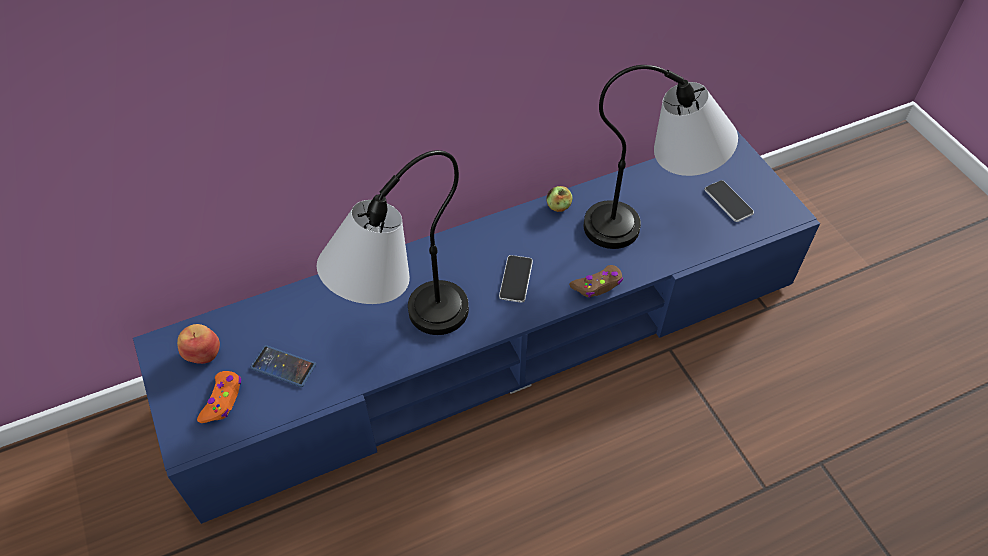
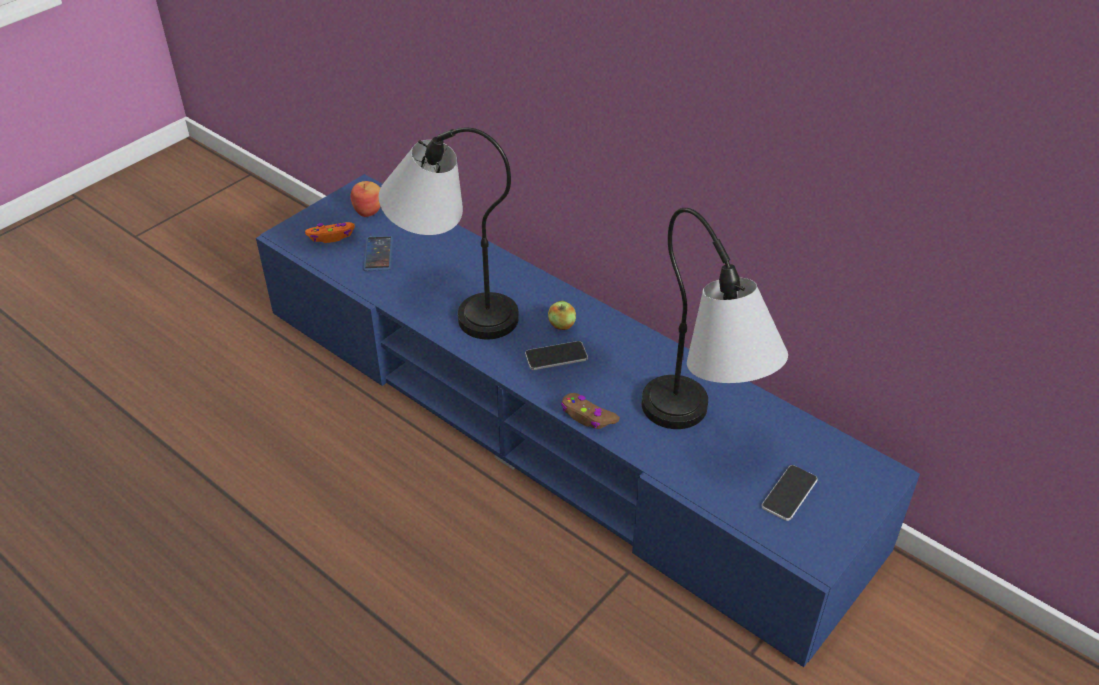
camera: 65 degrees right, 10 degrees down
(558, 207) = (671, 358): apple -> apple (561, 325)

